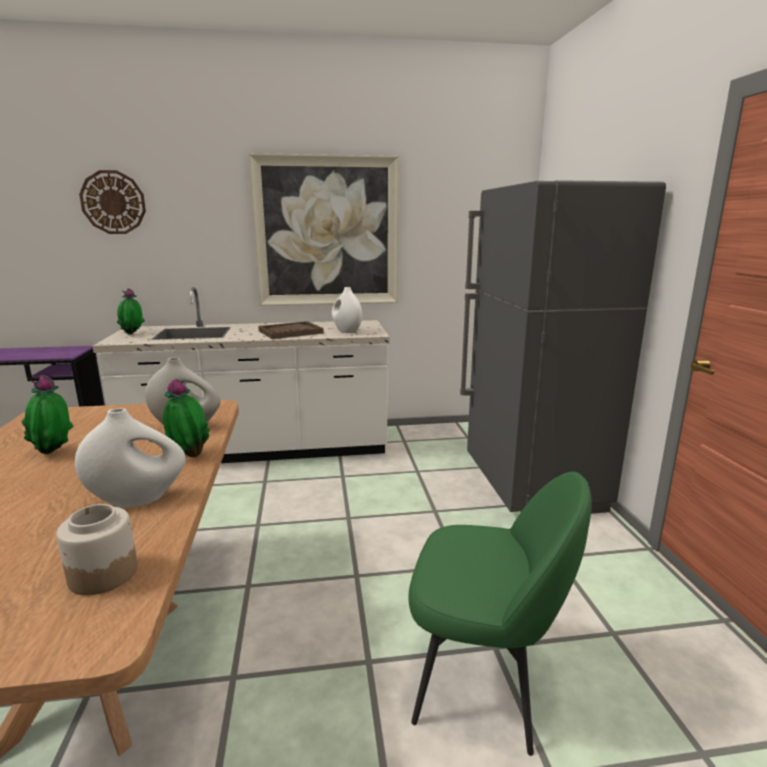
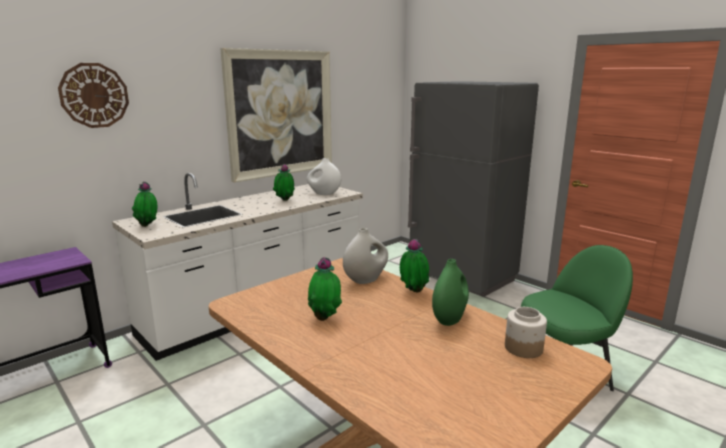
camera: 35 degrees left, 0 degrees up
(138, 499) = (449, 319): white vase -> green vase
(290, 332) = (284, 201): brown tray -> potted plant

